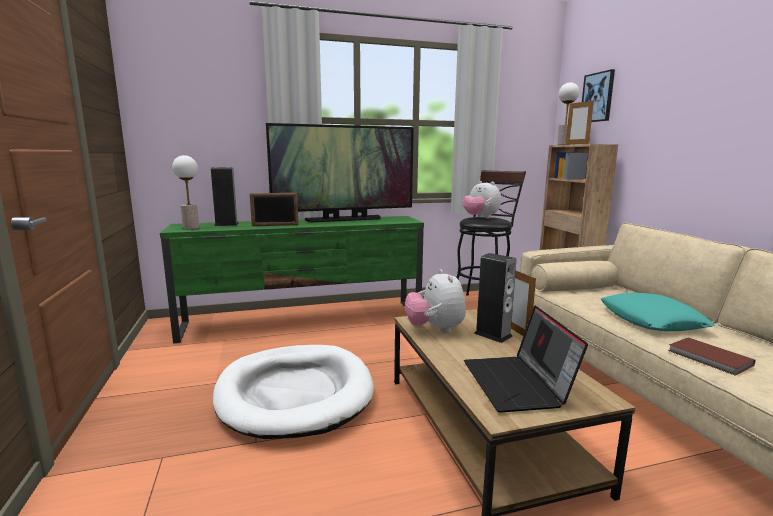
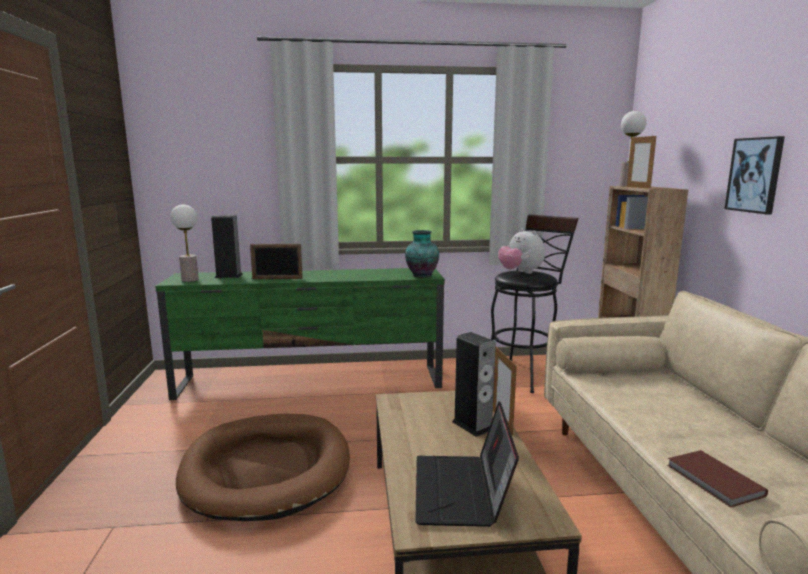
camera: 10 degrees right, 0 degrees up
(295, 393) = (267, 469): white dog bed -> brown dog bed
(344, 219) = (358, 272): television -> none
(402, 221) = (421, 275): none -> vase
(435, 329) = (411, 413): plush toy -> none
(597, 97) = (670, 128): picture -> picture (755, 175)
(651, 320) = (677, 421): turquoise pillow -> none

